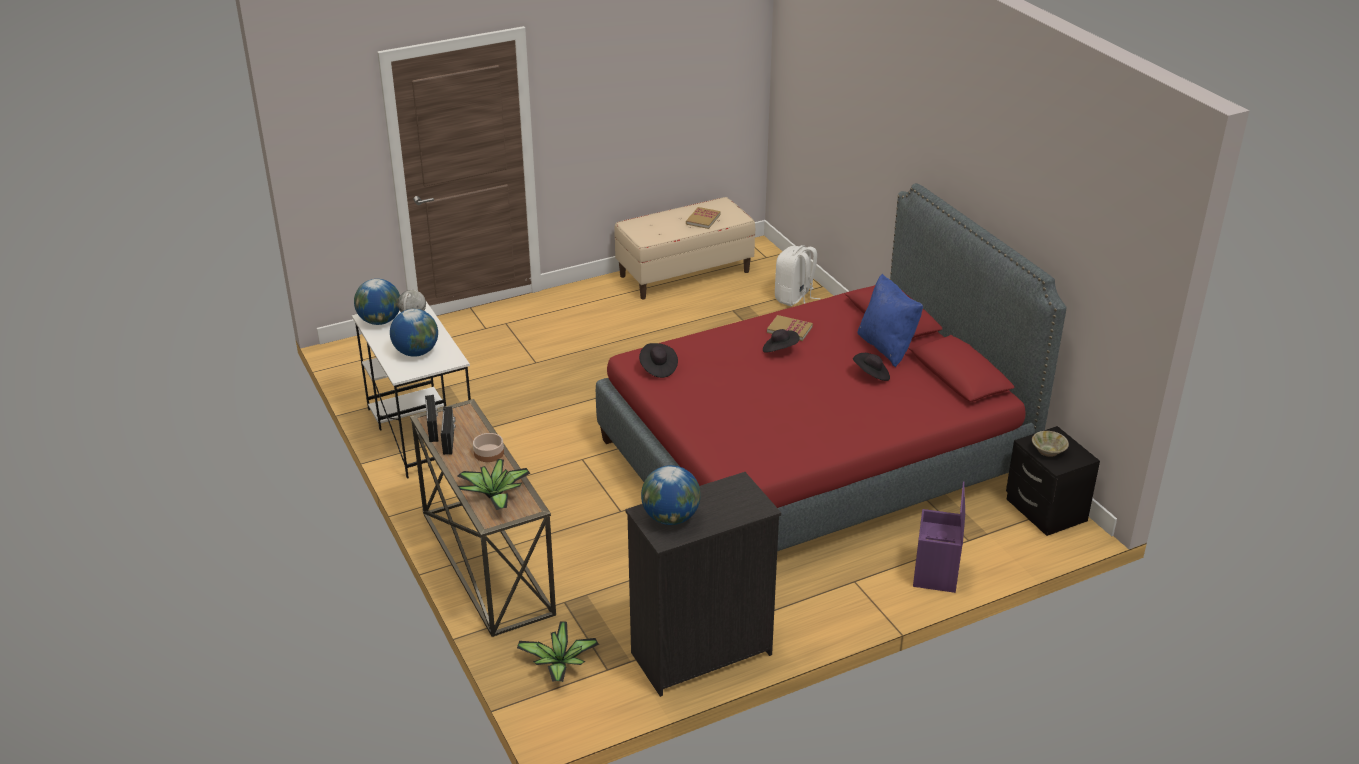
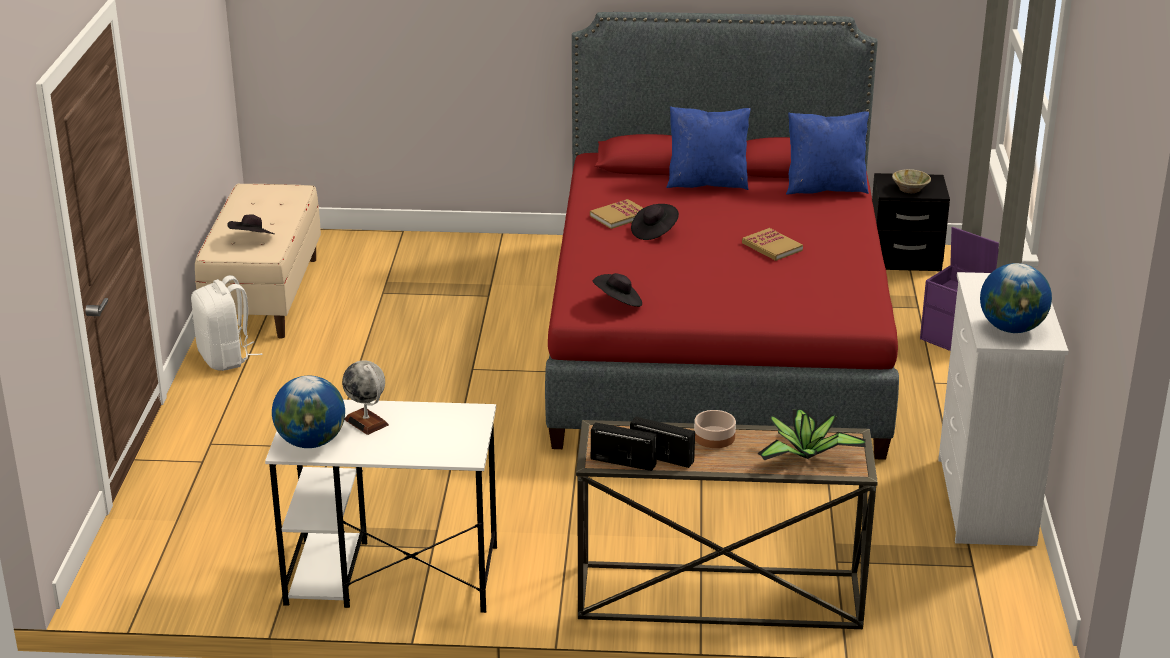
camera: 60 degrees left, 5 degrees down
(416, 352) = (425, 433): globe -> none
(560, 664) = (943, 595): potted plant -> none
(699, 653) = (984, 502): black dresser -> white dresser
(703, 219) = (270, 210): book -> book (772, 247)
(795, 298) = (406, 252): white backpack -> white backpack (226, 358)
(871, 375) = (750, 205): black hat -> black hat (252, 239)
(941, 399) = (825, 188): none -> blue pillow

